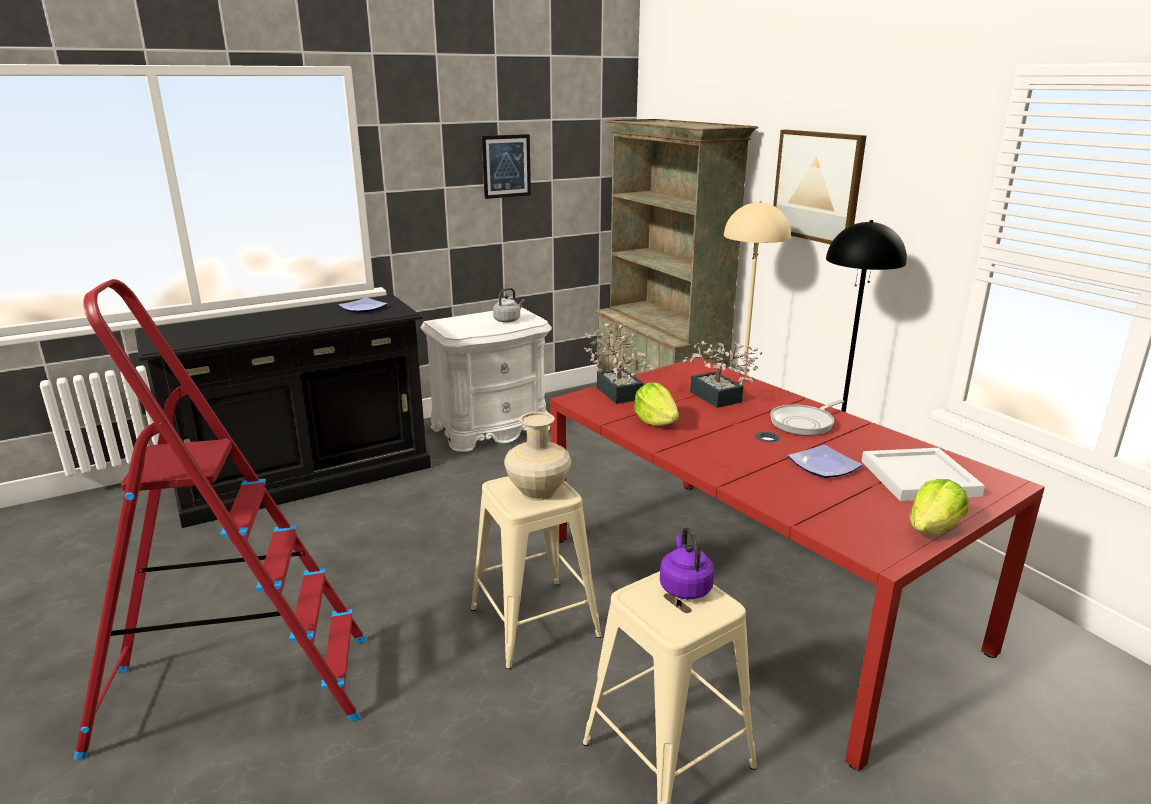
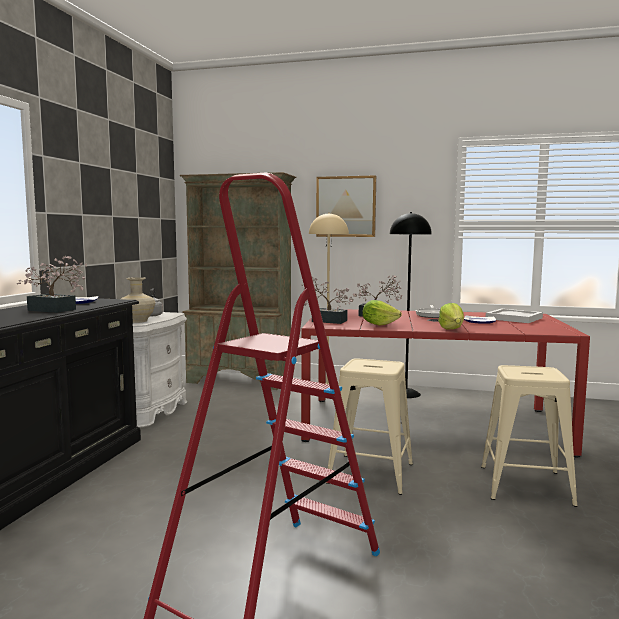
camera: 45 degrees left, 15 degrees down
(304, 322) = (55, 310): none -> potted plant
(506, 166) = (116, 202): picture -> none
(539, 491) = (377, 365): beige vase -> beige vase (138, 321)
(684, 586) = (521, 368): purple kettle -> none
(933, 529) = (558, 325): lettuce -> lettuce (451, 329)

